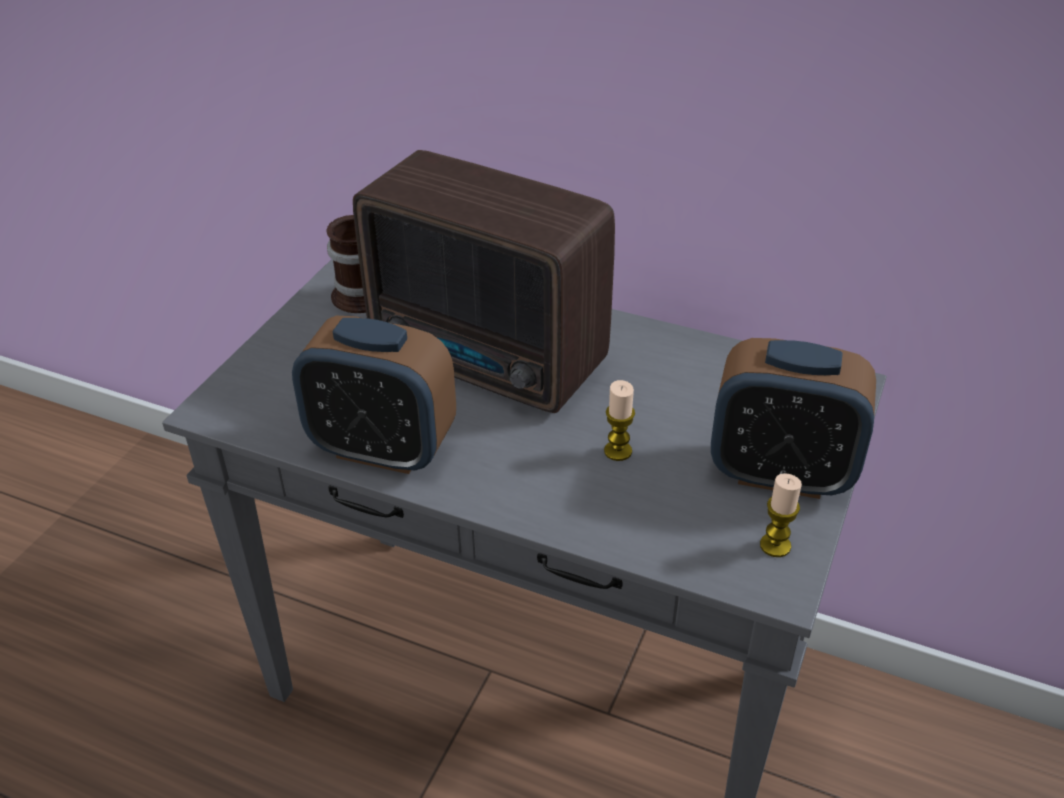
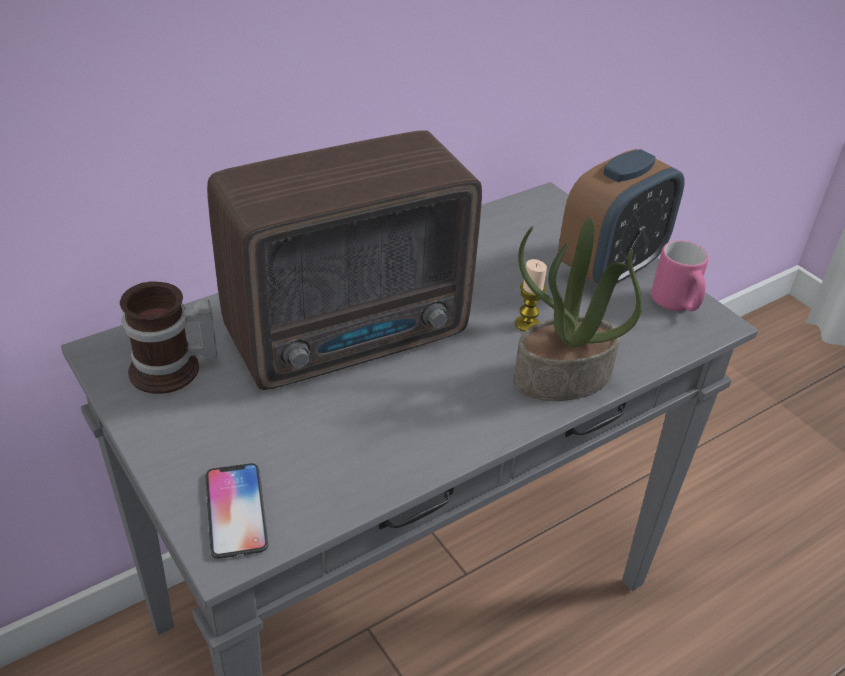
camera: 60 degrees left, 0 degrees up
(249, 395) = (236, 511): none -> phone
(382, 449) = (408, 449): alarm clock -> none
(560, 504) = (562, 379): none -> potted plant
(775, 545) = (677, 305): candle -> pink mug

